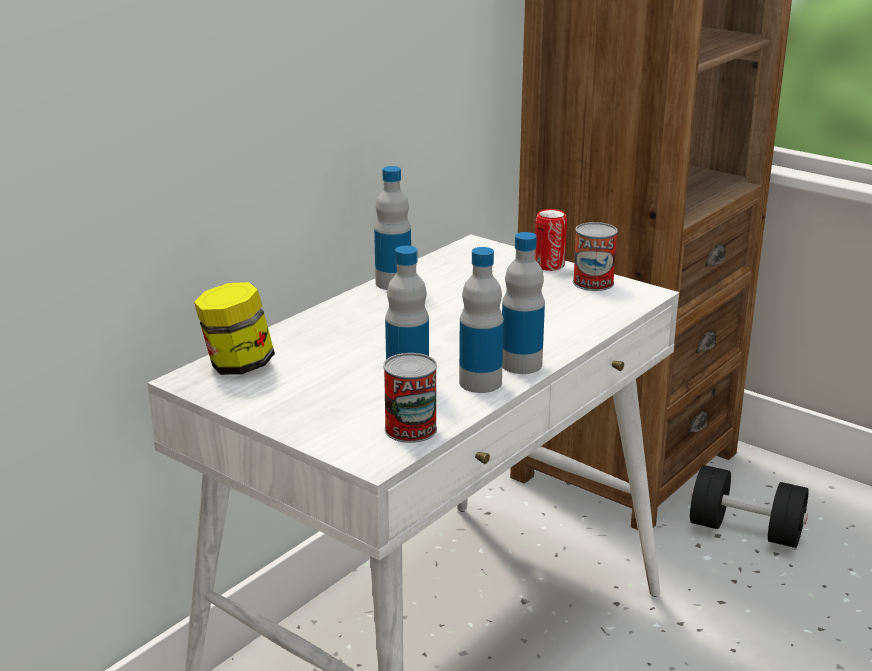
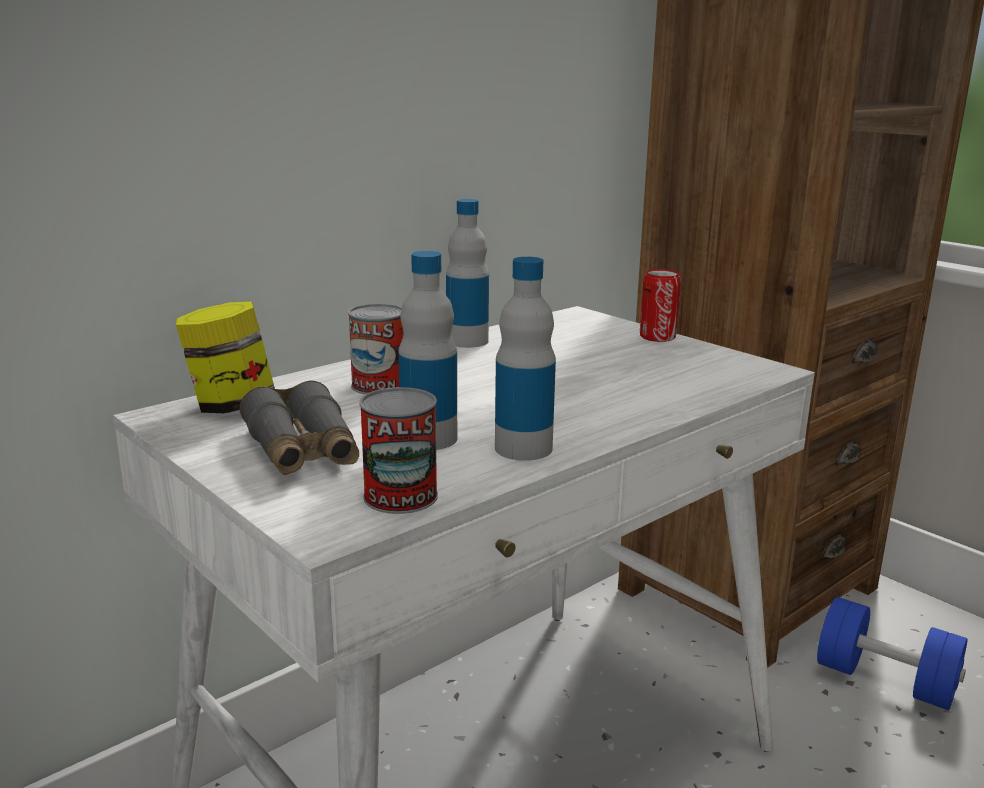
camera: 10 degrees right, 5 degrees down
(319, 400) = (302, 450): none -> grey binoculars
(521, 364) = (586, 432): bottle -> none
(593, 283) = (706, 356): can -> can (379, 385)
(745, 530) = (884, 680): black dumbbell -> blue dumbbell

